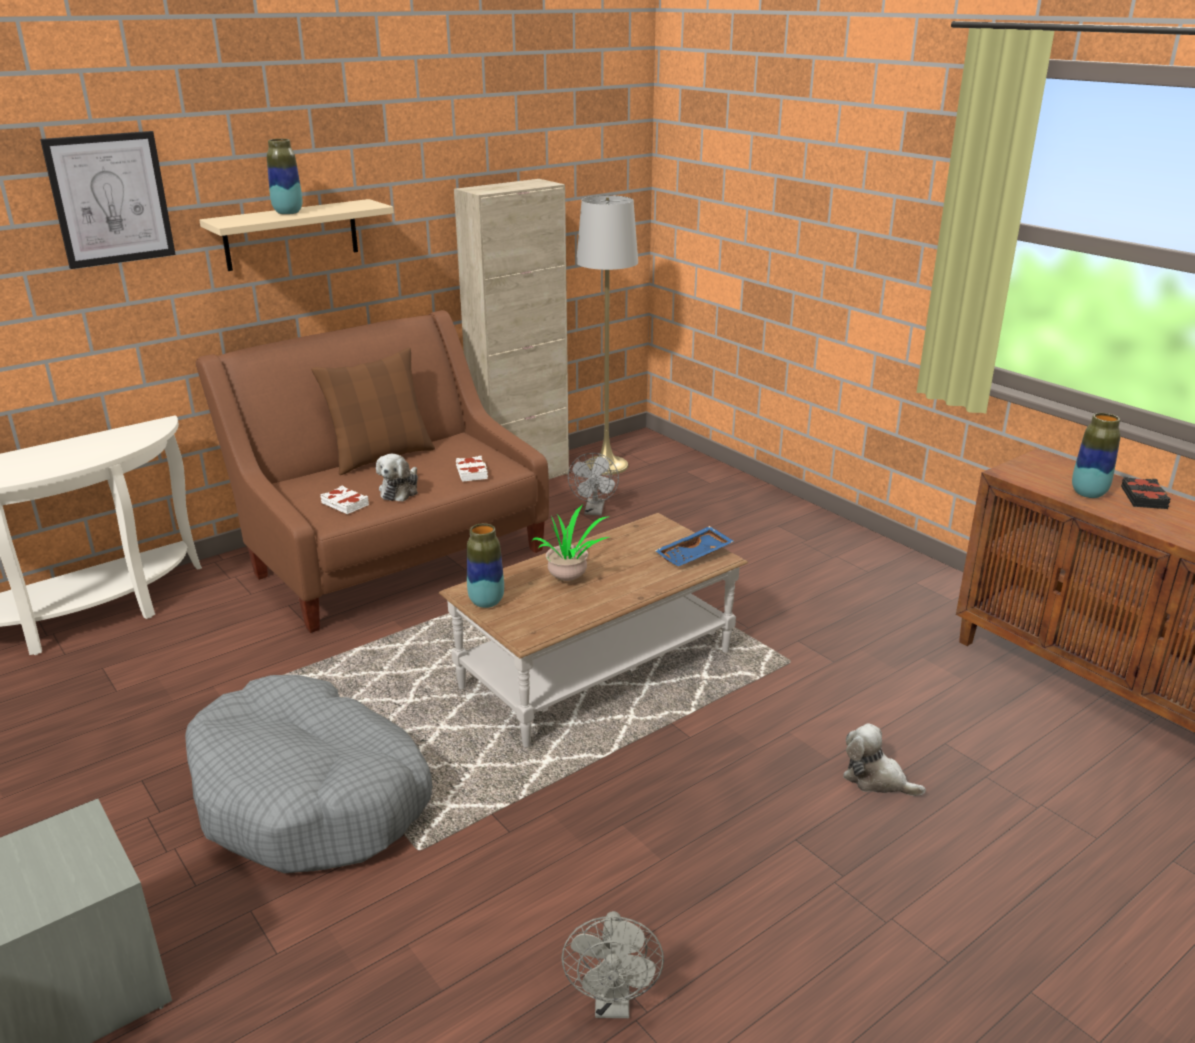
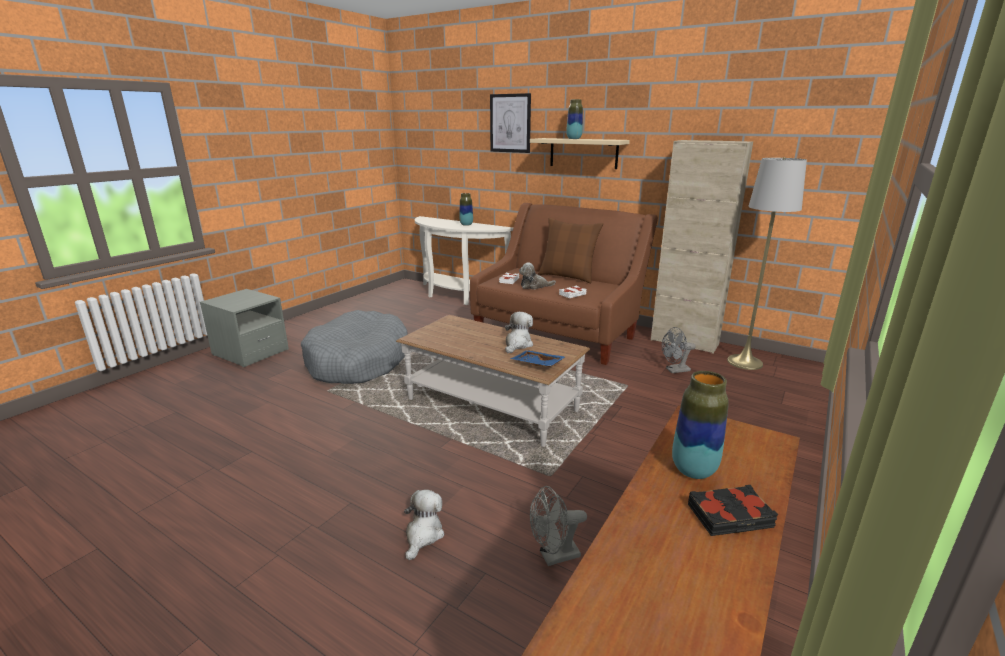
camera: 70 degrees right, 5 degrees down
(486, 602) = (442, 324): vase -> vase (466, 224)
(570, 578) = (480, 337): potted plant -> none
(613, 1003) = (225, 459): grey fan -> grey fan (554, 556)
(618, 555) = (517, 344): none -> plush toy

